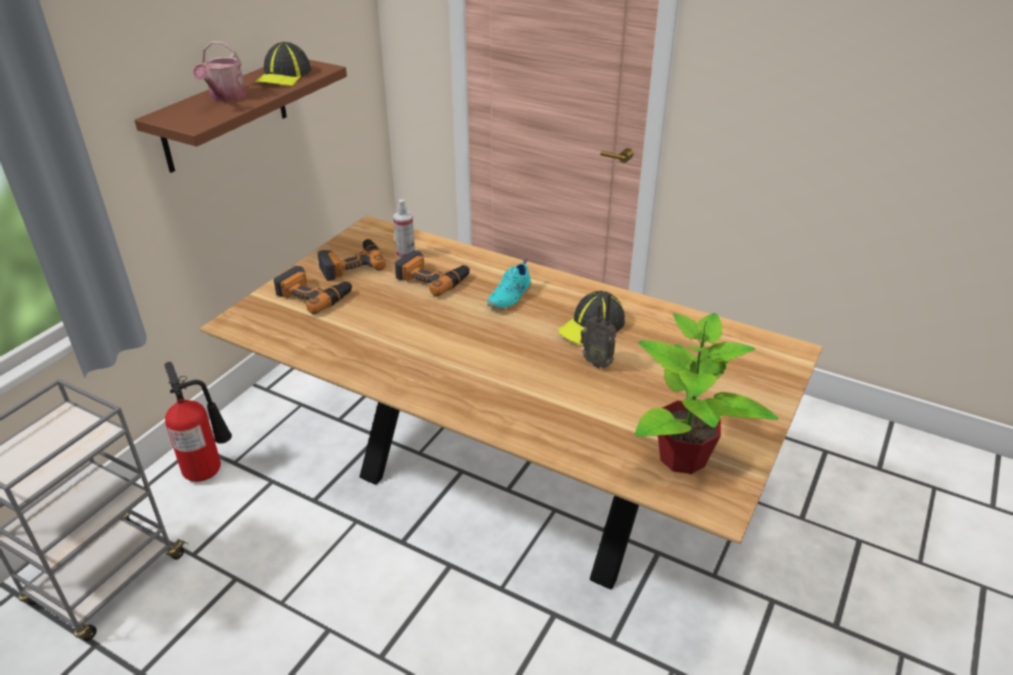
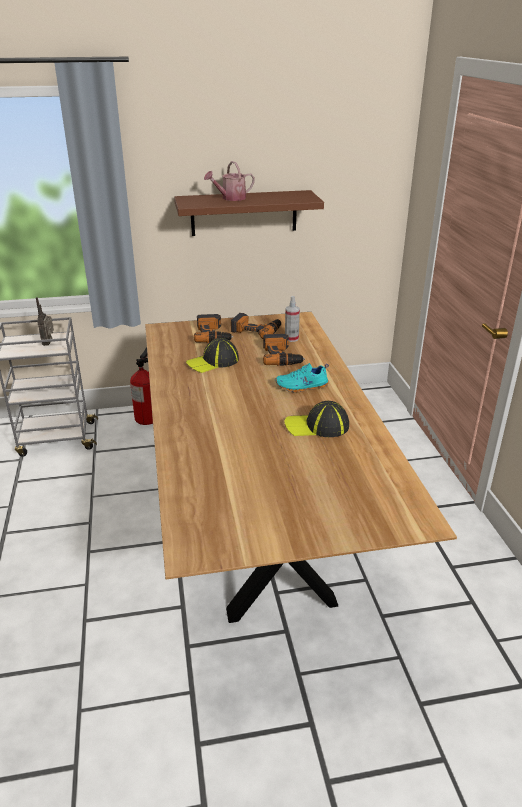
camera: 50 degrees right, 5 degrees down
(284, 76) = (281, 197): cap -> cap (213, 362)
(597, 362) = (281, 444): radio -> radio (49, 344)
(683, 458) = (223, 518): potted plant -> none

